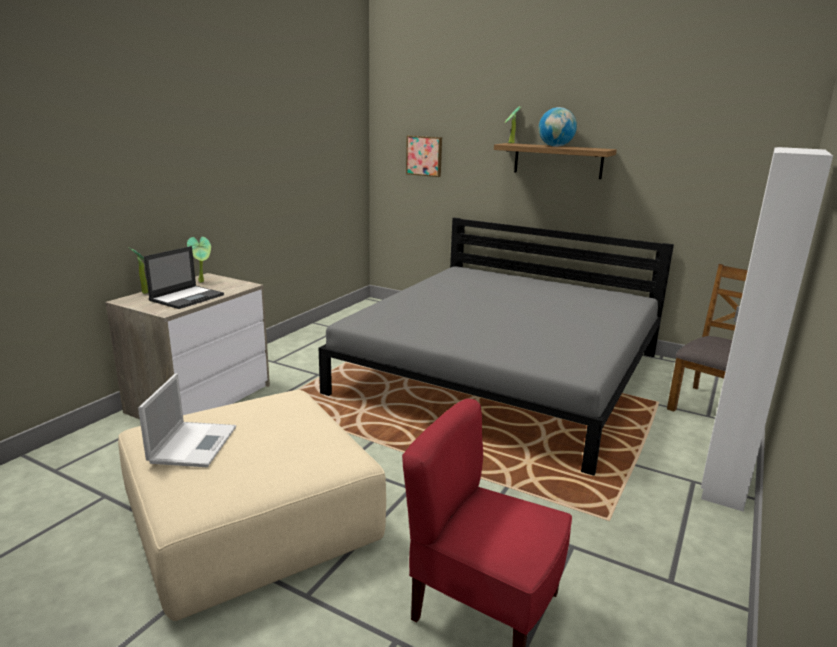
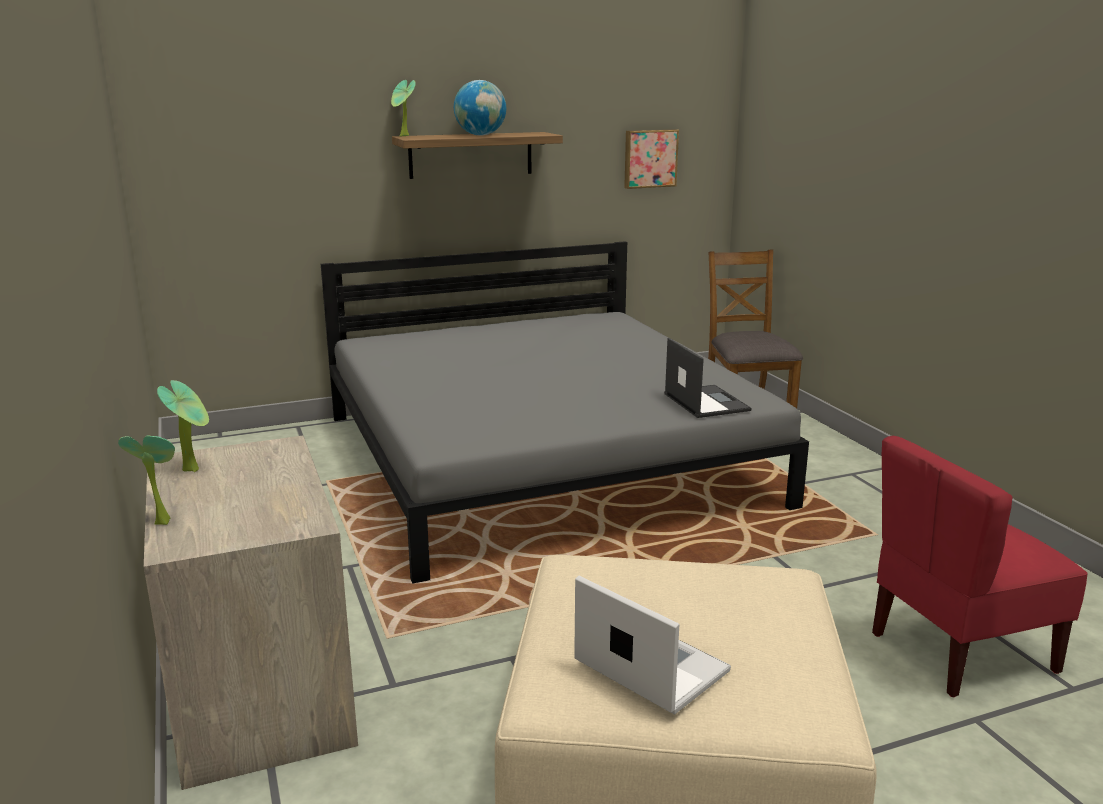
camera: 50 degrees left, 0 degrees up
(187, 297) = (263, 496): laptop -> laptop (705, 402)
(424, 156) = (247, 170): picture -> picture (650, 158)
(723, 481) = (863, 463): white wardrobe -> none

